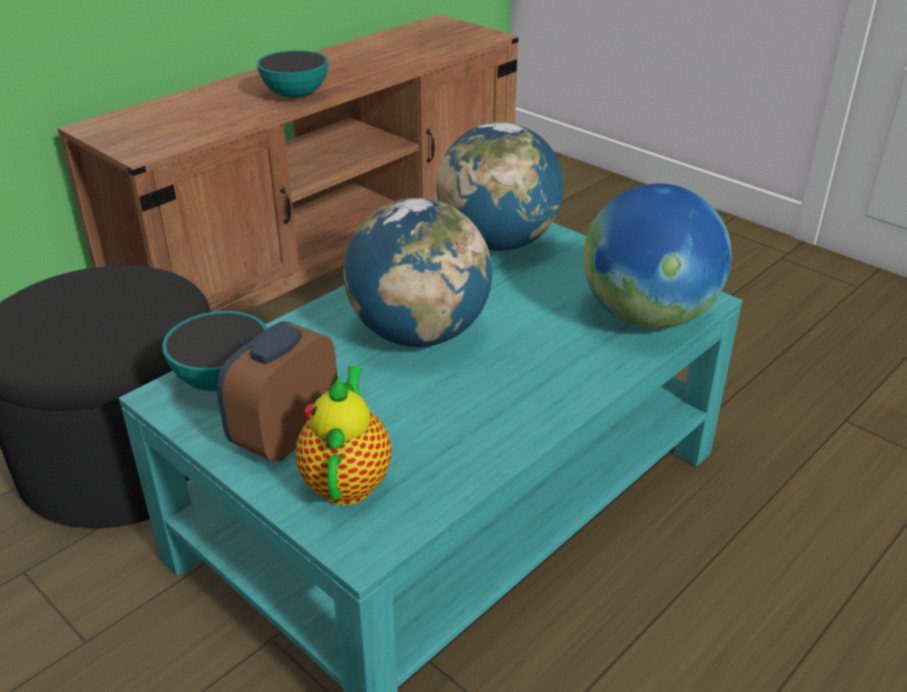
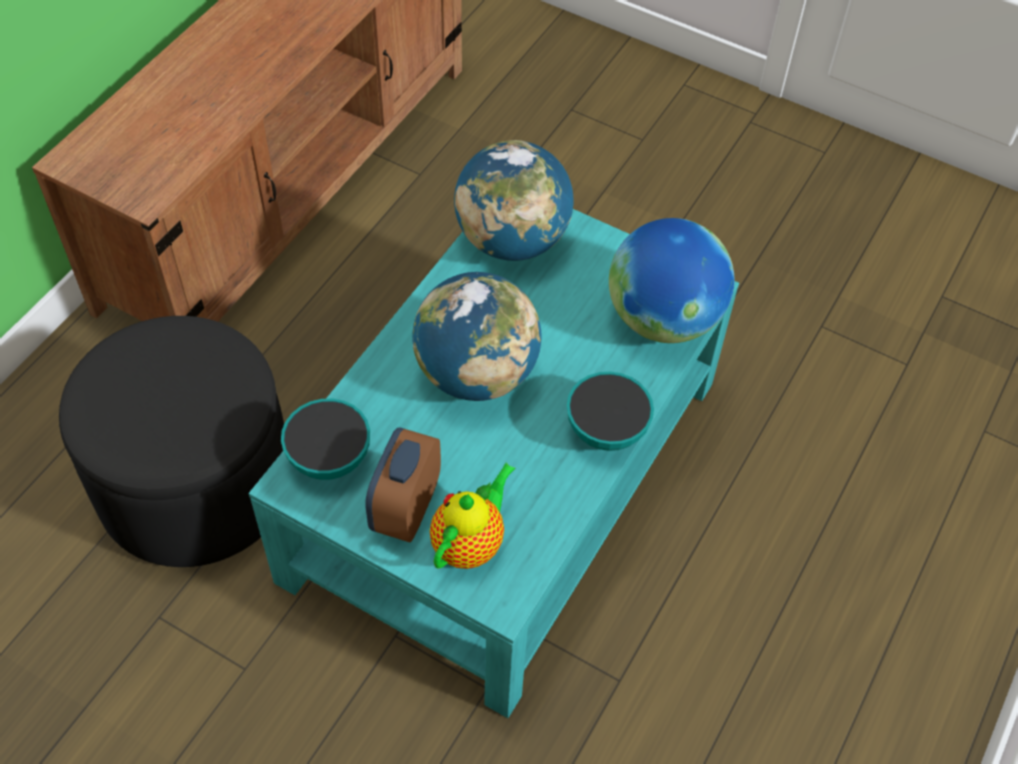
camera: 15 degrees left, 20 degrees up
(295, 95) = (260, 72): bowl -> bowl (606, 430)
(348, 480) = (470, 543): teapot -> teapot turned 45 degrees clockwise

